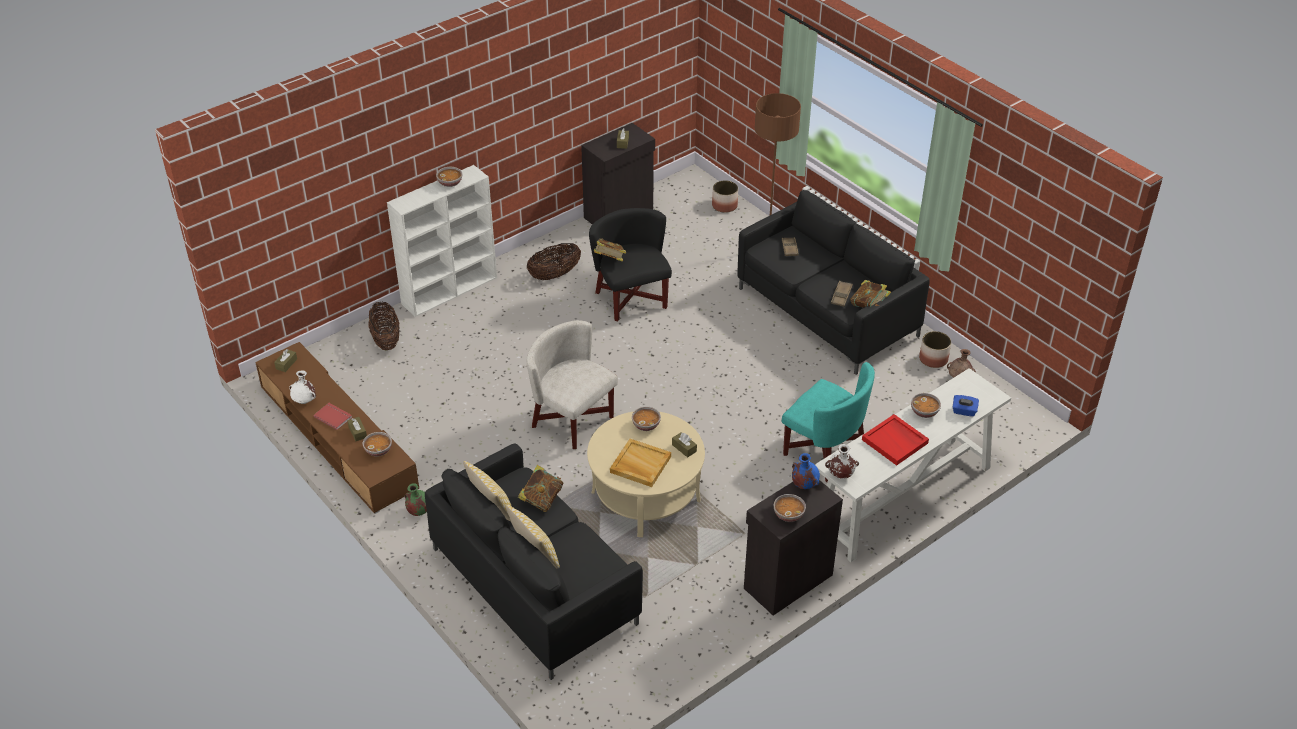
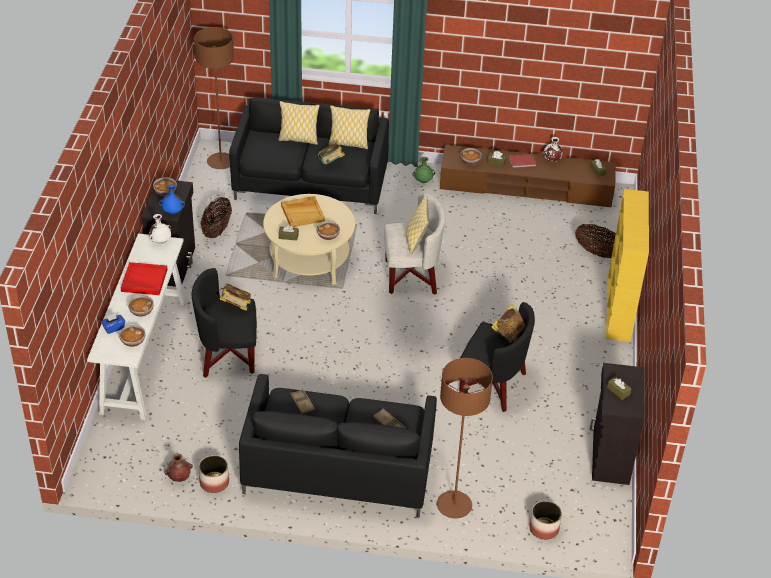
camera: 135 degrees right, 0 degrees up
(450, 183) = (636, 228): bowl -> bowl (133, 341)
(450, 290) = (619, 309): white bookcase -> yellow bookcase
(554, 275) = (573, 367): basket -> basket (217, 230)
(572, 372) = (416, 241): none -> pillow
(595, 693) = (220, 162): none -> brown floor lamp
(824, 451) = (227, 355): turquoise armchair -> black armchair
(869, 306) = (272, 407): book -> book (235, 305)

